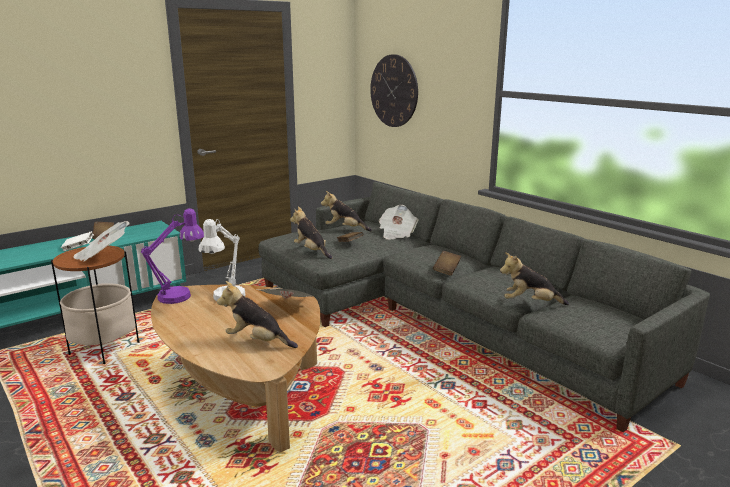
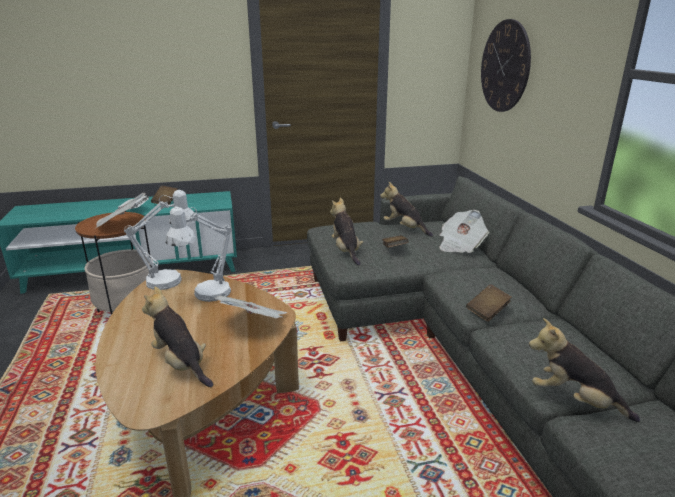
camera: 25 degrees right, 5 degrees up
(181, 295) = (172, 281): purple table lamp -> white table lamp

